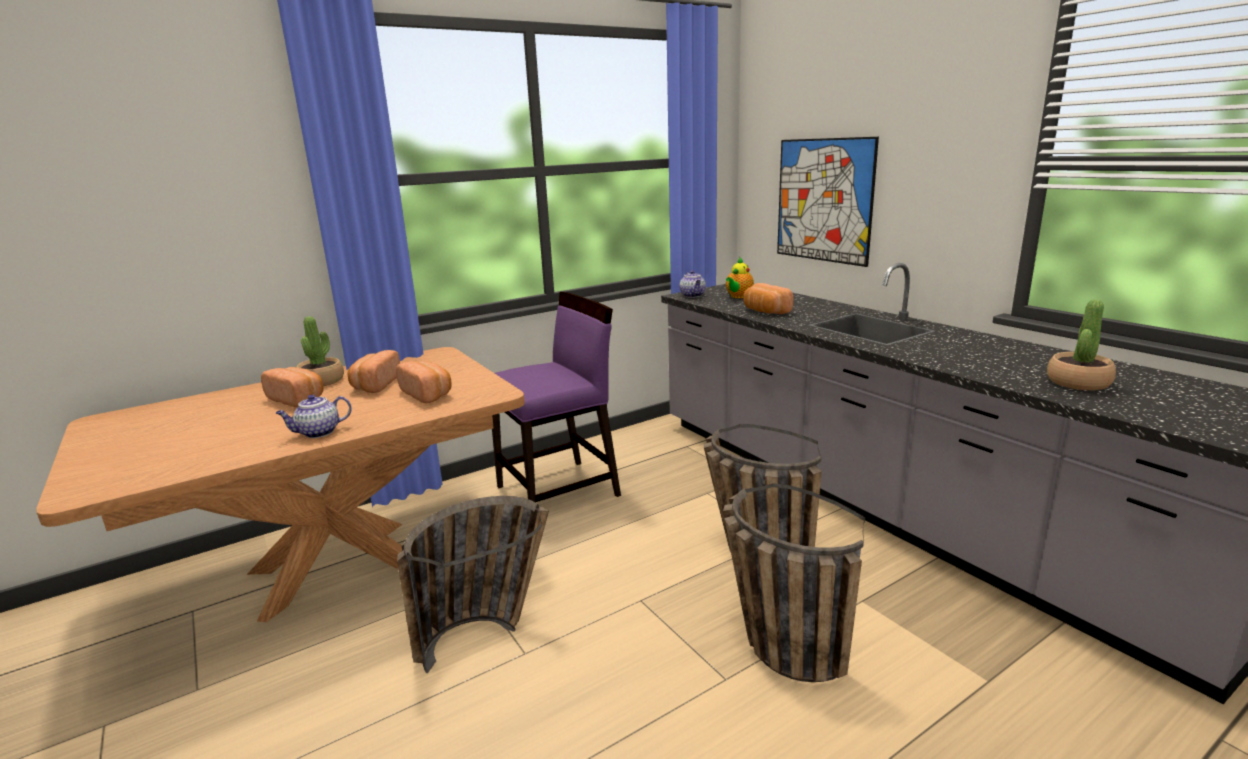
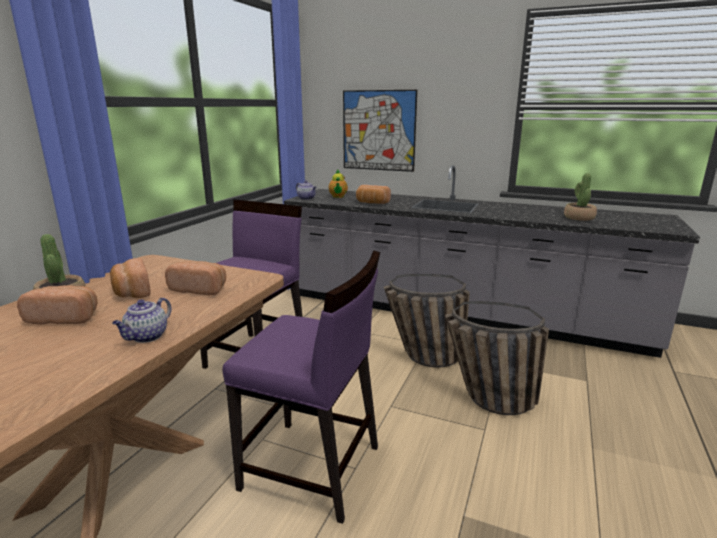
camera: 35 degrees left, 0 degrees up
(485, 633) = (312, 468): basket -> purple chair

